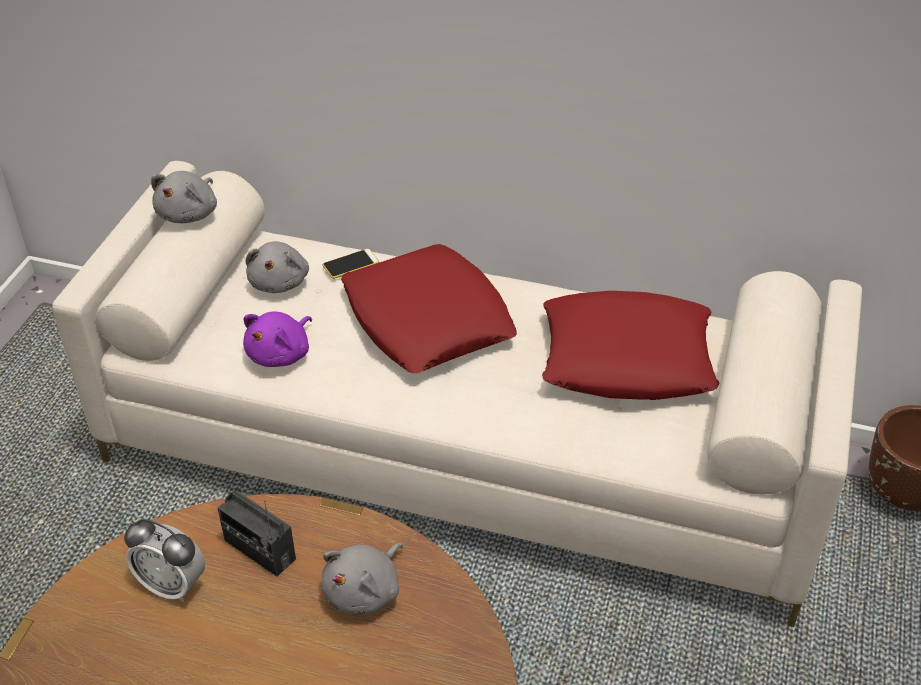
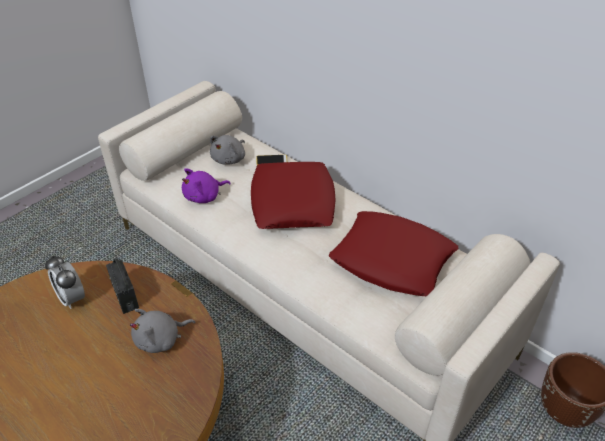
camera: 25 degrees right, 0 degrees up
(190, 214) = (192, 108): grey plush toy -> none

